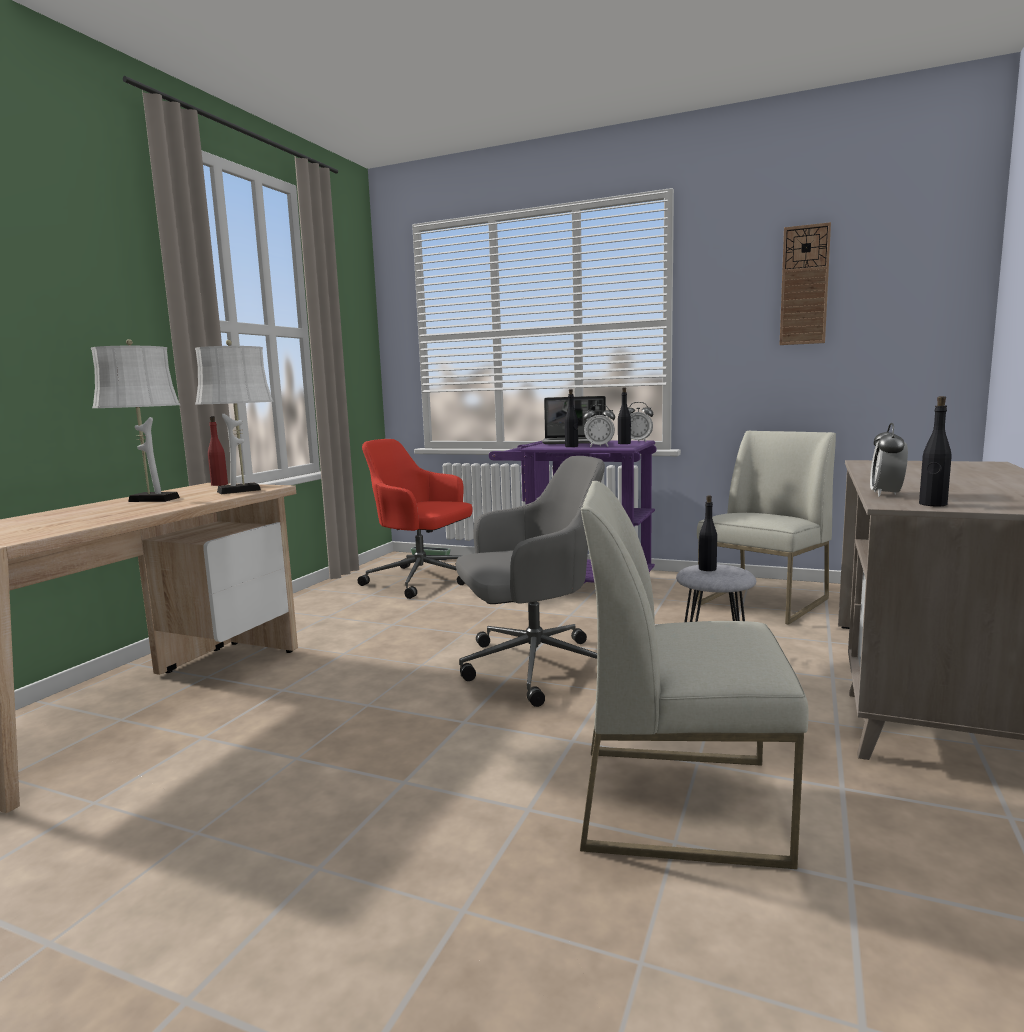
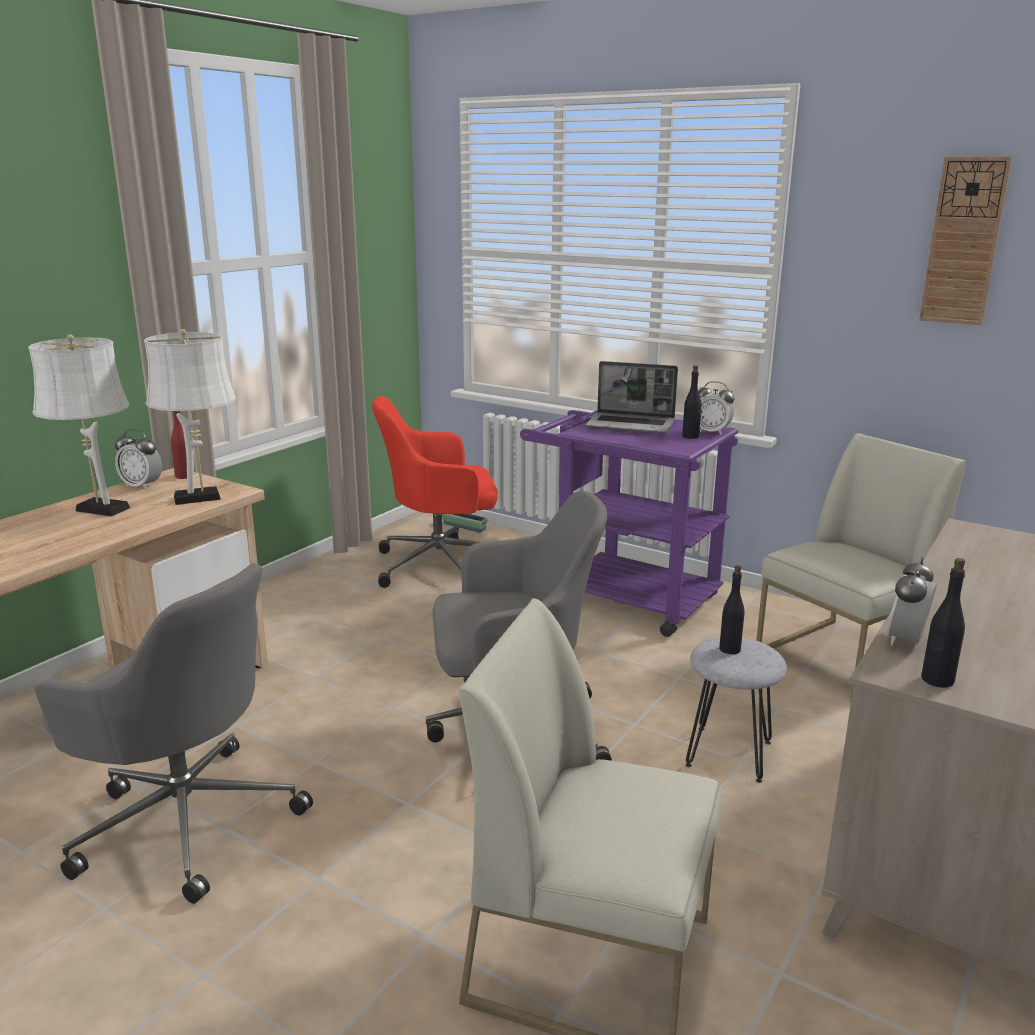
camera: 10 degrees right, 10 degrees up
(258, 757) = (185, 819): none -> grey office chair
(422, 580) = (440, 565): red office chair -> red office chair turned 45 degrees counterclockwise
(571, 446) = (619, 438): black bottle -> none
(599, 446) = (652, 443): alarm clock -> alarm clock (142, 486)

